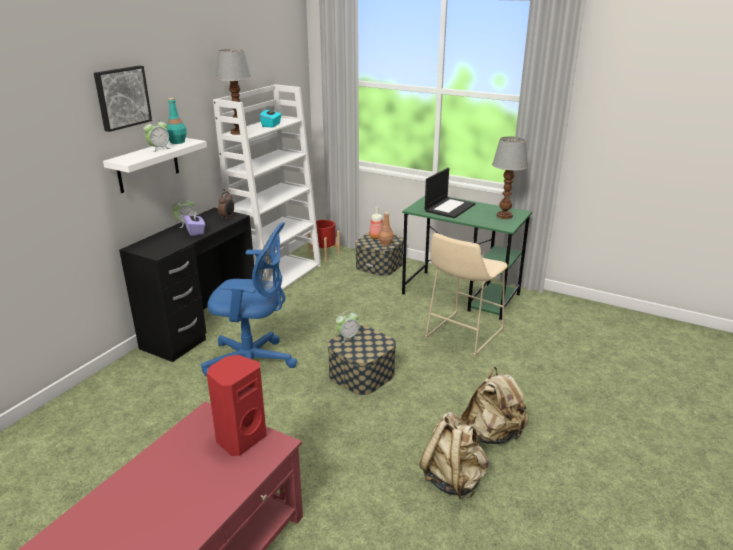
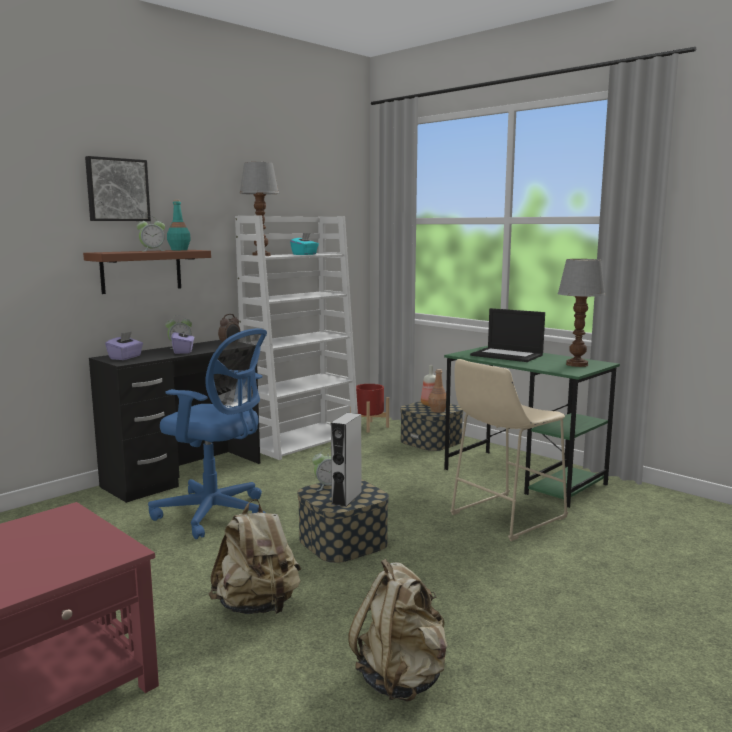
camera: 15 degrees right, 15 degrees down
(148, 165) = (141, 271): white shelf -> brown shelf
(153, 246) = (125, 357): none -> purple tissue box
(240, 438) = (80, 540): red speaker -> none
(367, 347) = (346, 498): none -> grey speaker
(449, 207) = (508, 355): laptop -> laptop turned 75 degrees clockwise
(492, 435) = (490, 633): beige backpack -> beige backpack (257, 606)

